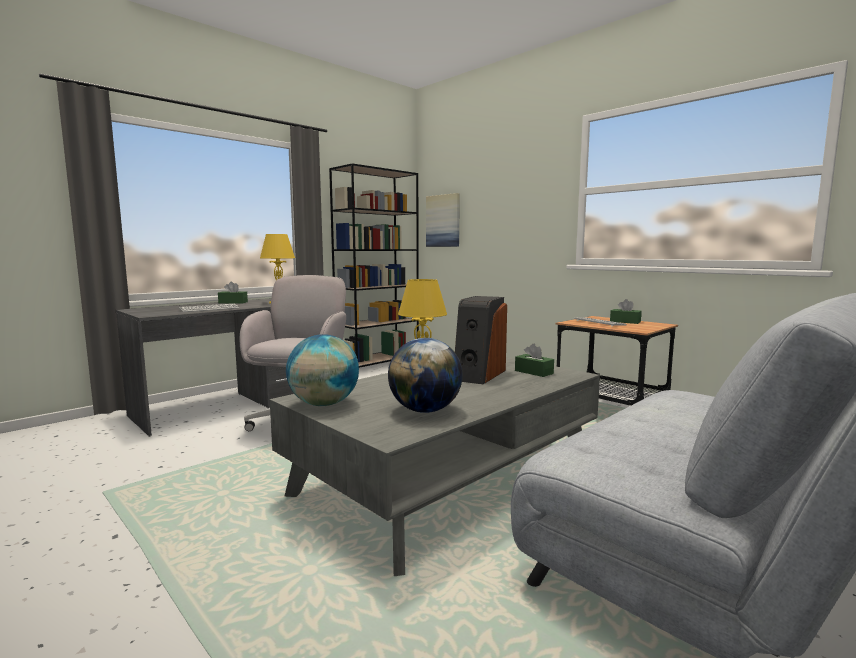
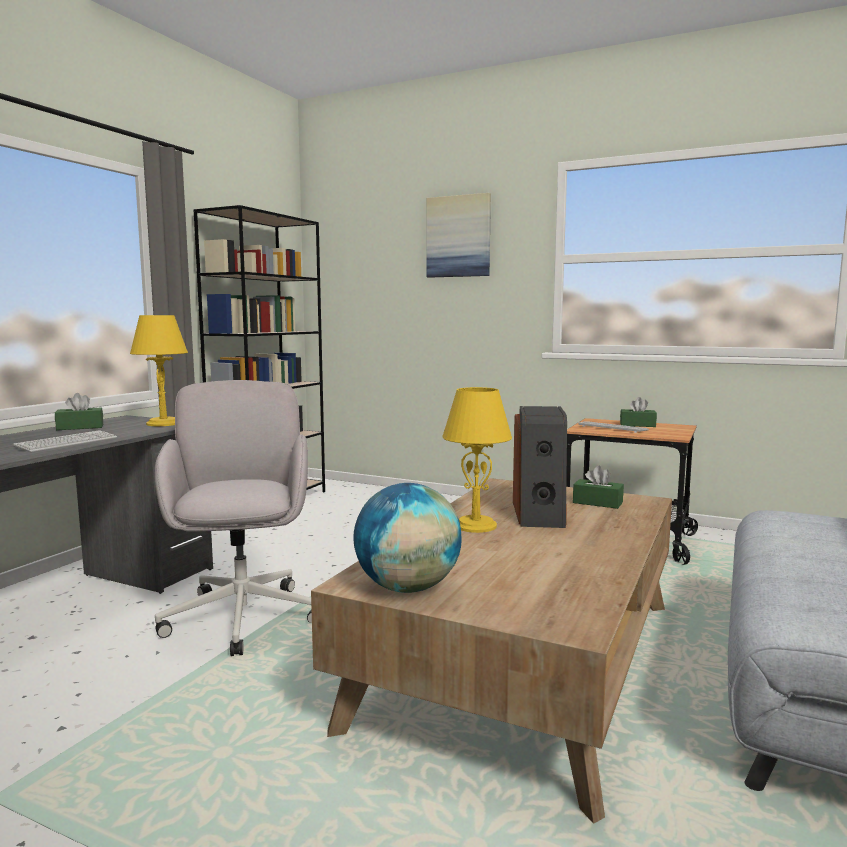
camera: 20 degrees left, 0 degrees up
(425, 410) = (555, 578): globe -> none
(443, 221) = (349, 290): picture -> picture (458, 236)
(448, 478) = (524, 662): grey coffee table -> brown coffee table

